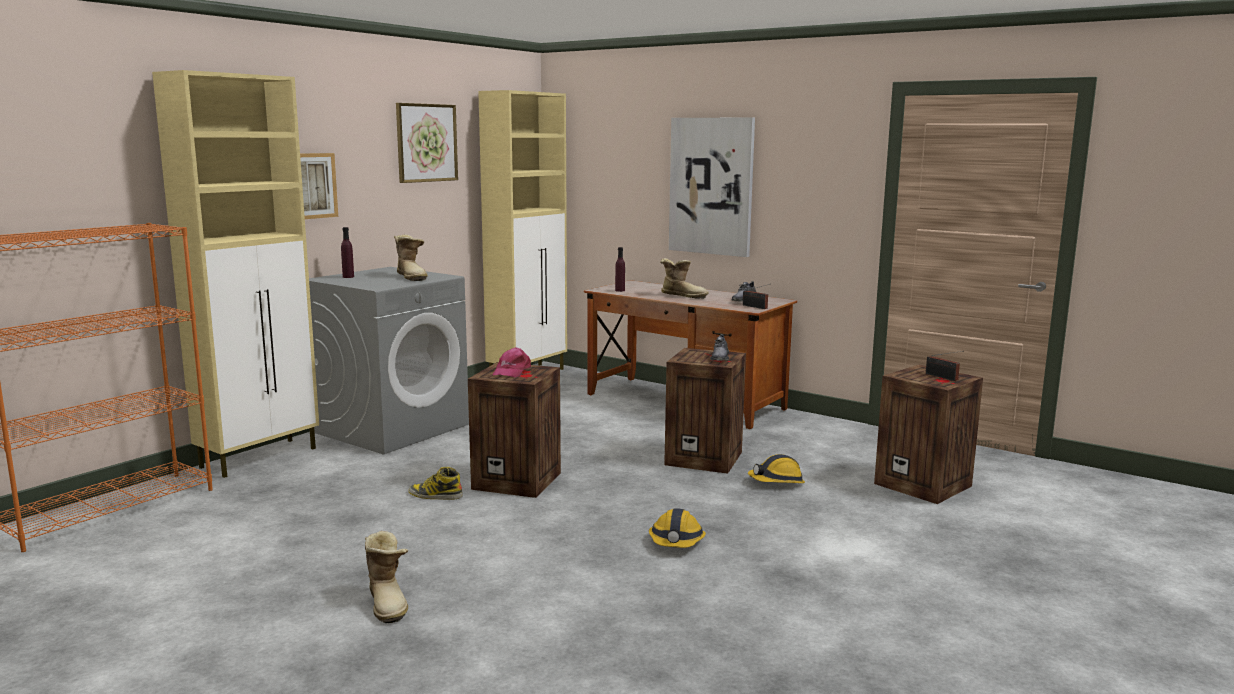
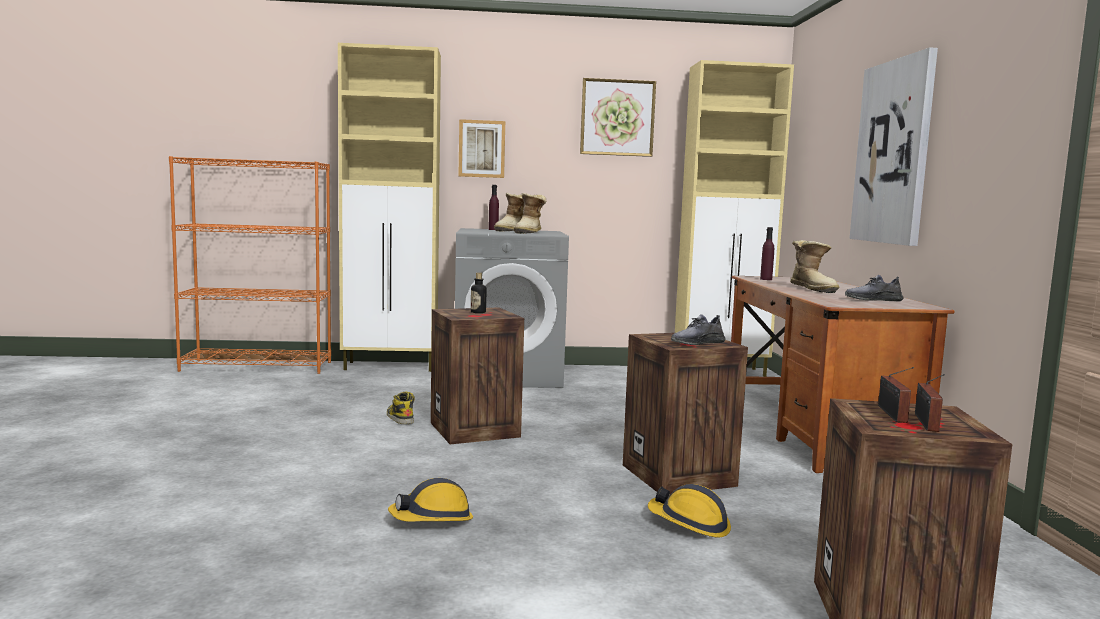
camera: 50 degrees right, 5 degrees down
(389, 603) = (179, 459): boot -> boot (512, 231)
(512, 371) = (478, 312): pink cap -> bottle
(756, 307) = (855, 304): radio -> radio (892, 415)

